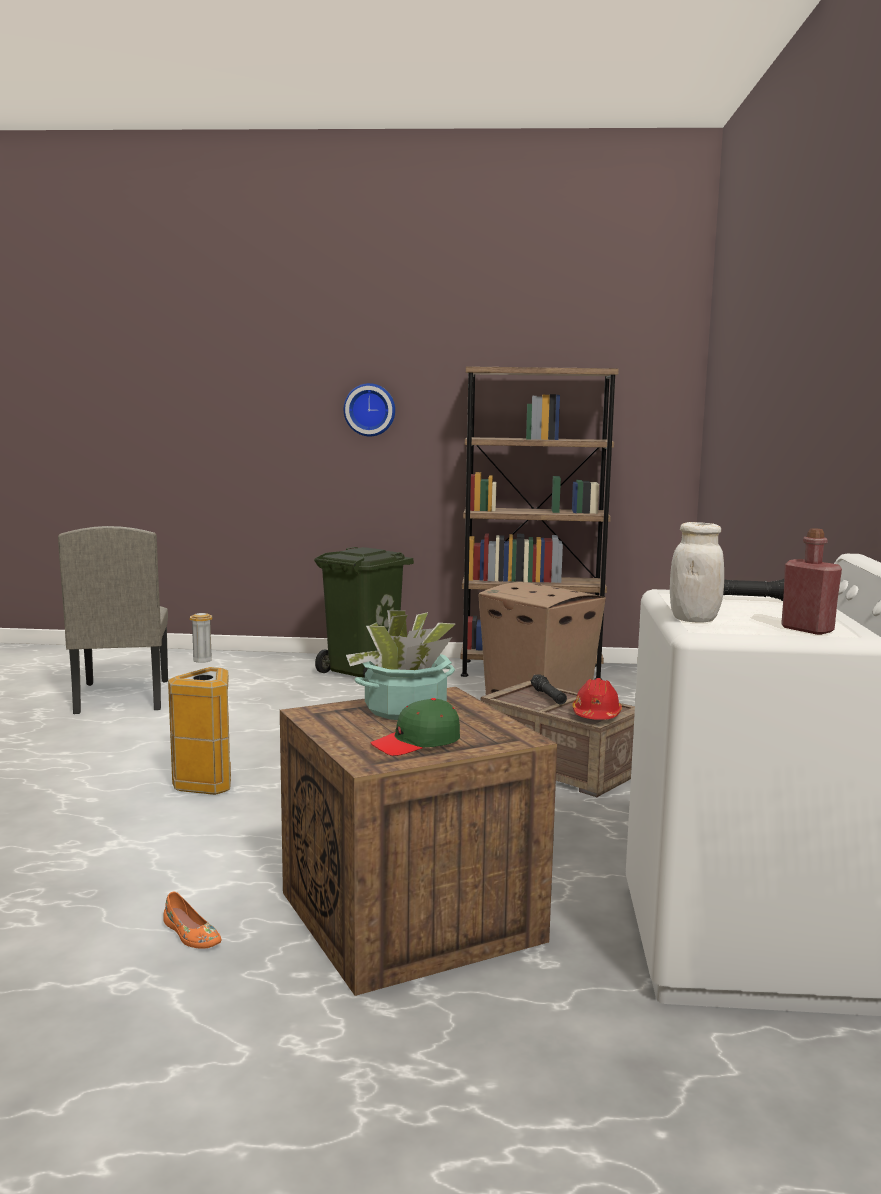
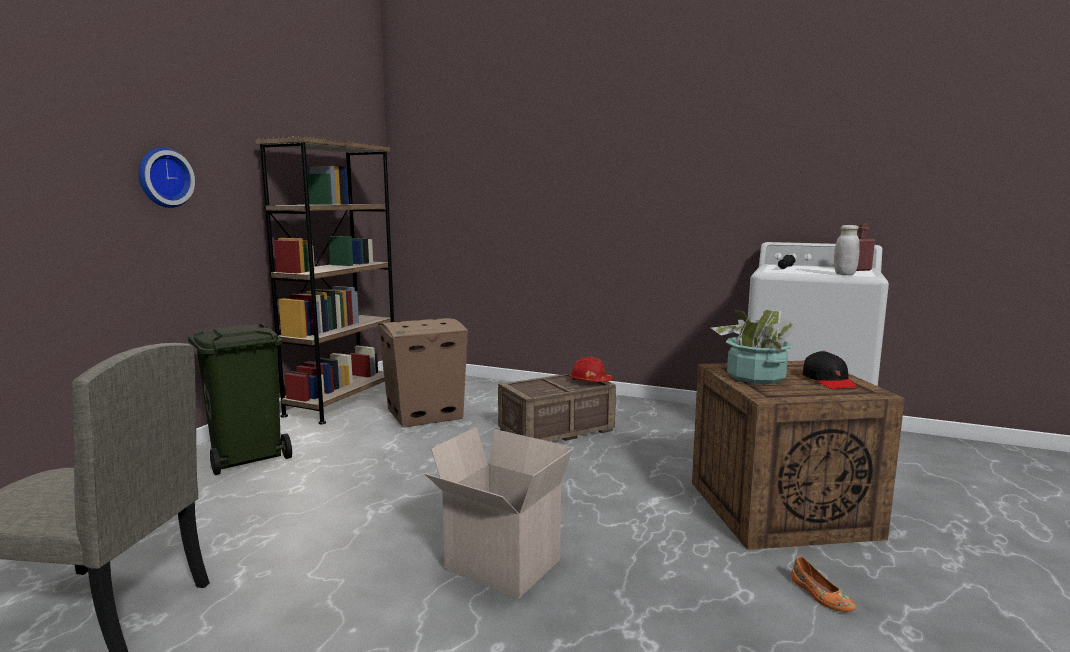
camera: 70 degrees left, 0 degrees up
(191, 935) = (820, 595): orange shoe -> orange shoe turned 90 degrees clockwise
(208, 784) = (499, 566): trash can -> cardboard box
(417, 742) = (829, 381): green cap -> black cap
(548, 696) = (541, 385): black flashlight -> none

